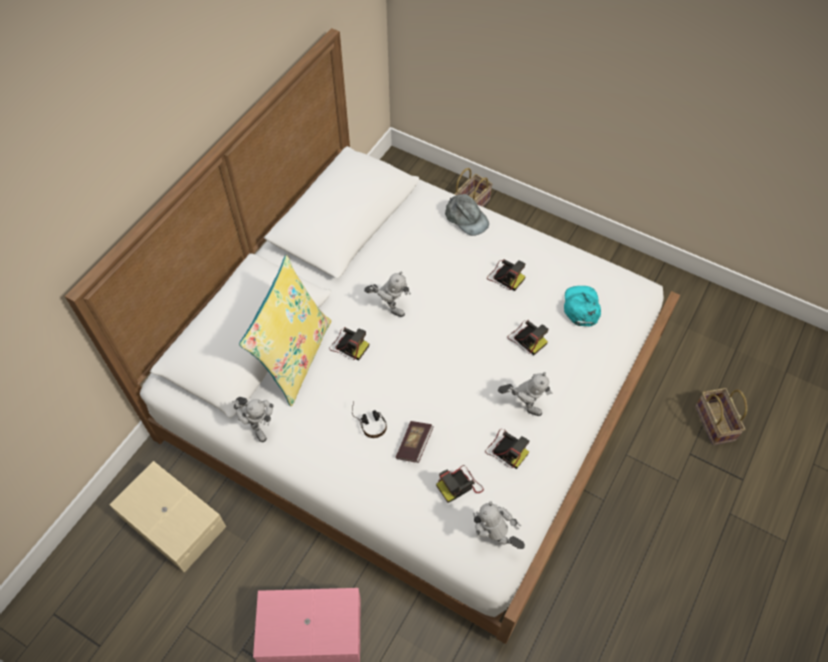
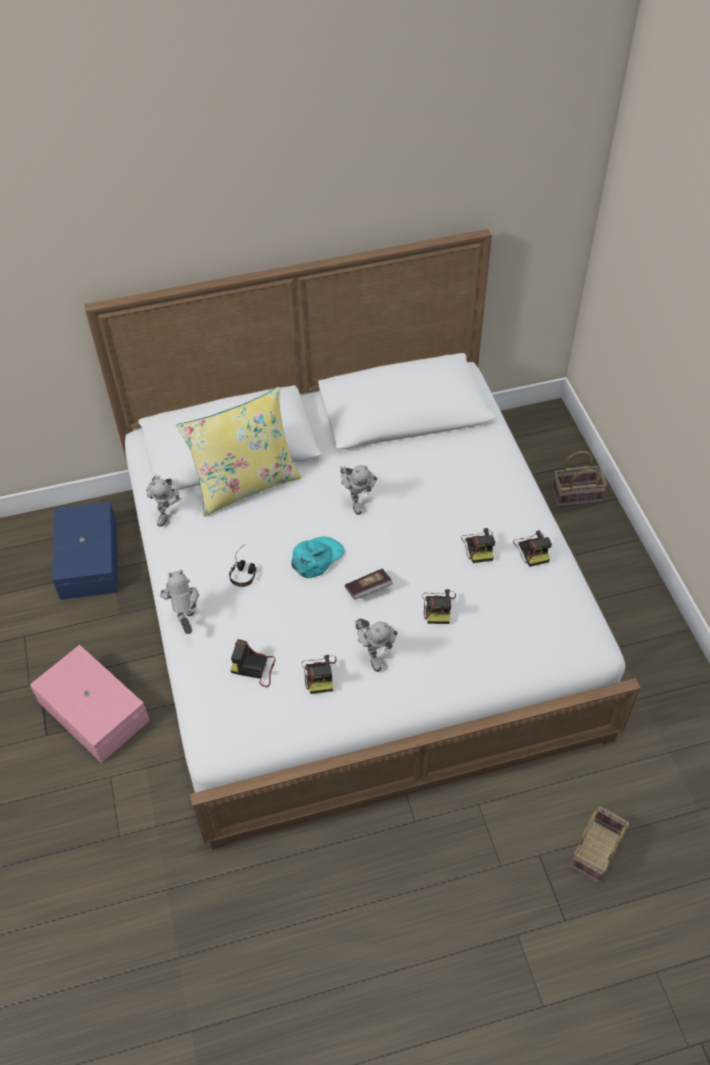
camera: 45 degrees right, 5 degrees down
(173, 520) = (90, 559): beige storage box -> blue storage box
(349, 345) = (293, 505): camera -> camera (532, 549)
(414, 445) = (256, 613): book -> book (368, 589)
(466, 218) = (502, 478): grey cap -> none
(494, 538) = (235, 727): toy robot -> toy robot (186, 620)
(581, 307) = (517, 619): turquoise cap -> turquoise cap (317, 558)

